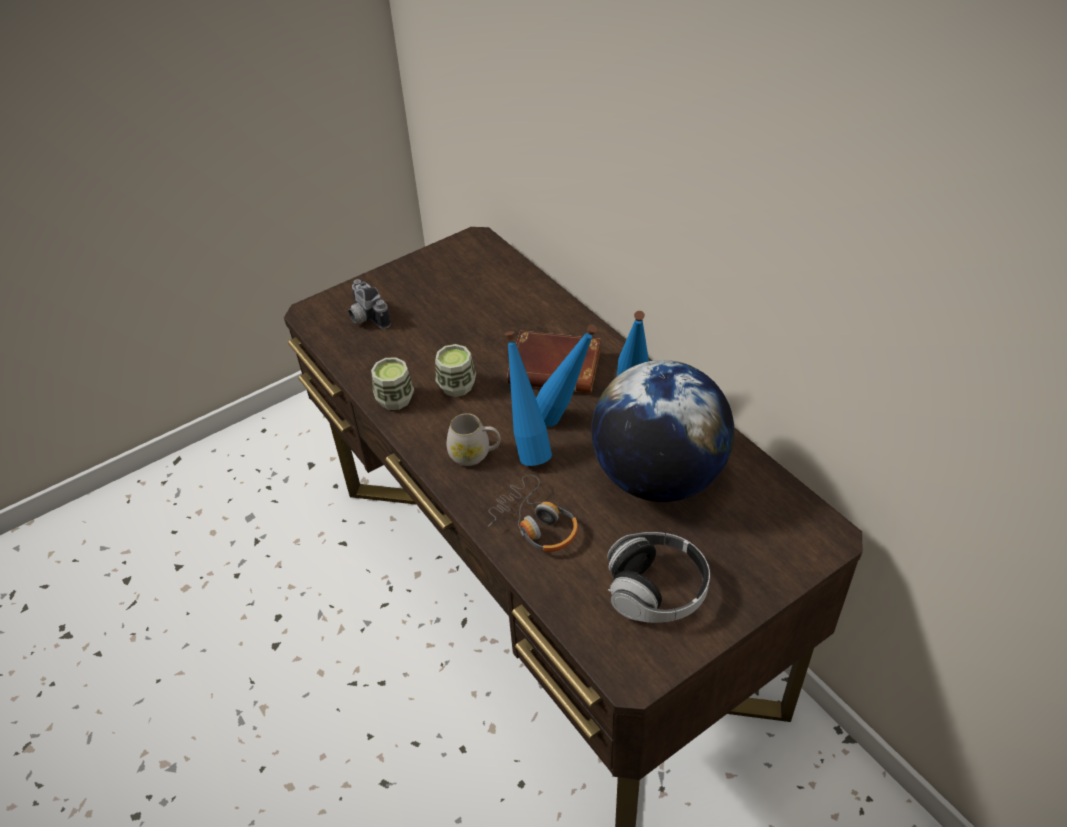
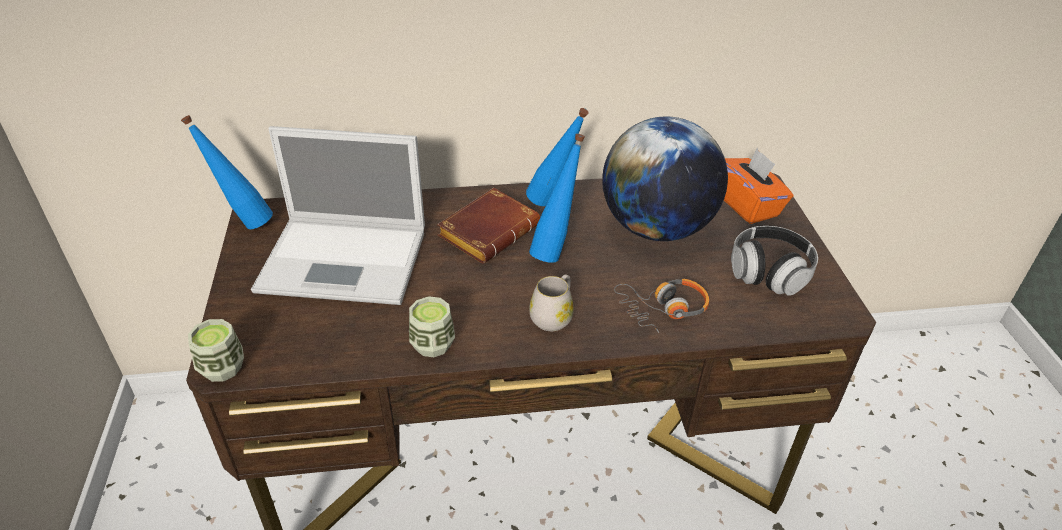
camera: 65 degrees left, 5 degrees down
(365, 317) = (284, 325): camera -> none
(456, 310) = (347, 260): none -> laptop
(457, 386) = (454, 296): cup -> cup (222, 368)
(528, 448) = (572, 282): blue bottle -> blue bottle (243, 223)
(769, 538) = (747, 205): none -> orange tissue box

